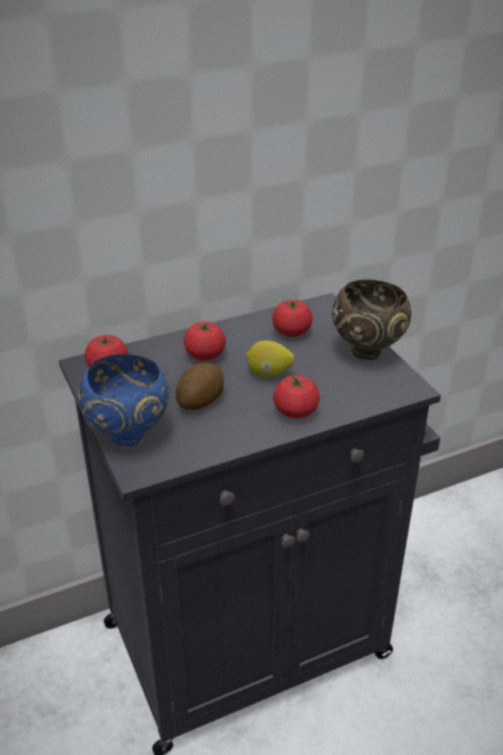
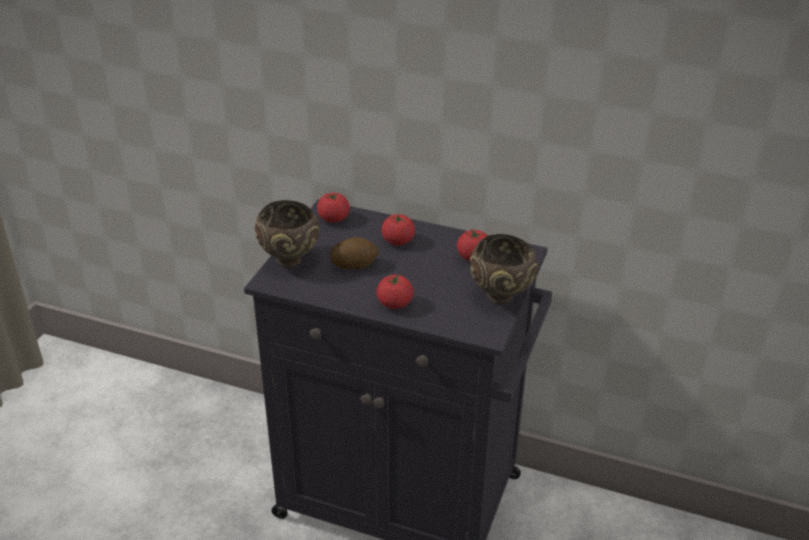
camera: 45 degrees right, 0 degrees up
(130, 435) = (290, 261): blue bowl -> brown bowl
(269, 374) = (416, 273): lemon -> none

